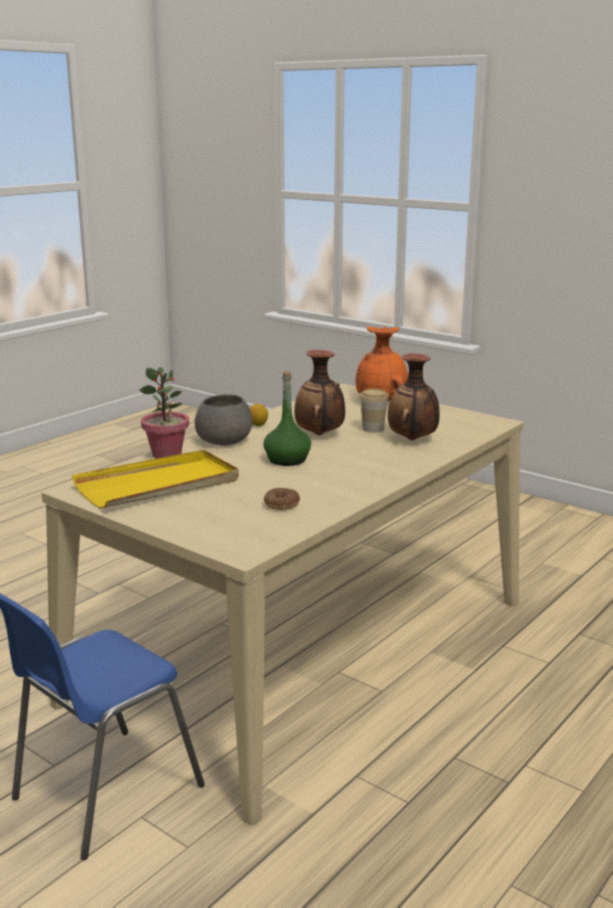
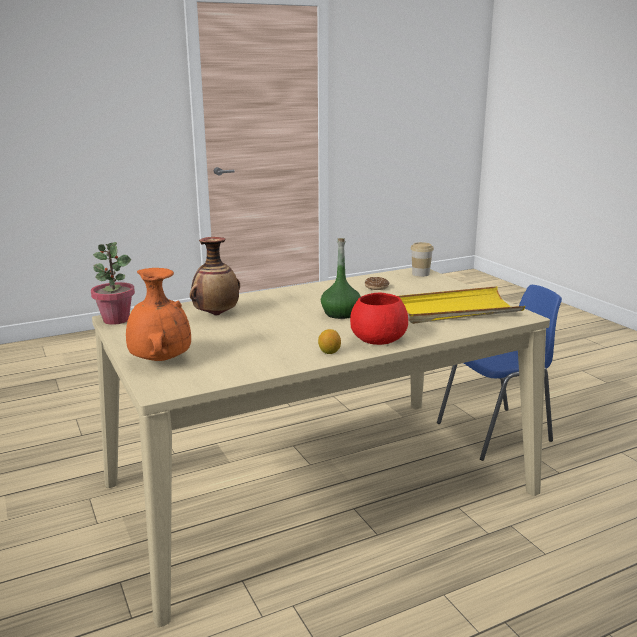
camera: 155 degrees left, 0 degrees up
(167, 455) = (439, 333): potted plant -> potted plant (116, 320)
(224, 440) = (377, 339): grey bowl -> red bowl
(320, 434) = (284, 331): vase -> none
(373, 429) = (229, 329): cup -> cup (420, 274)

